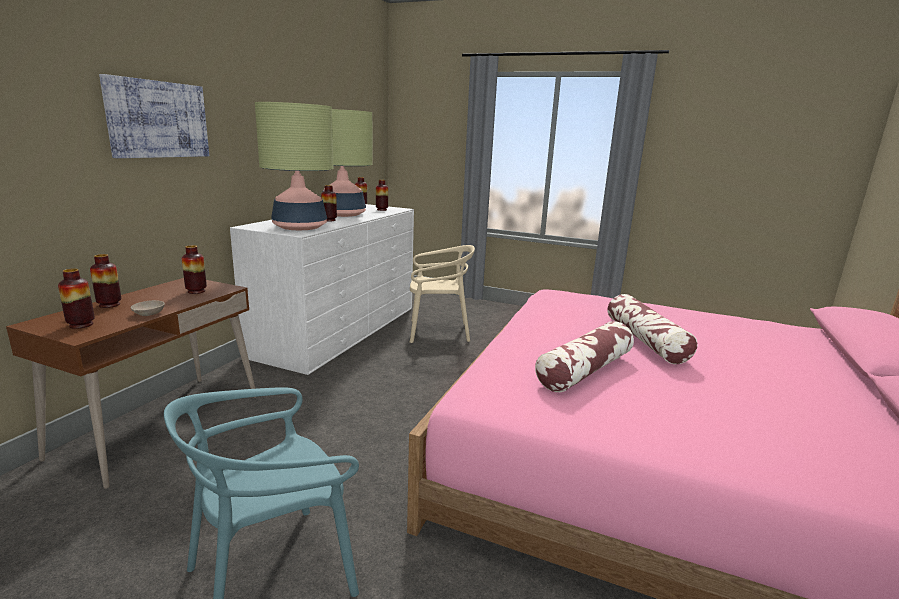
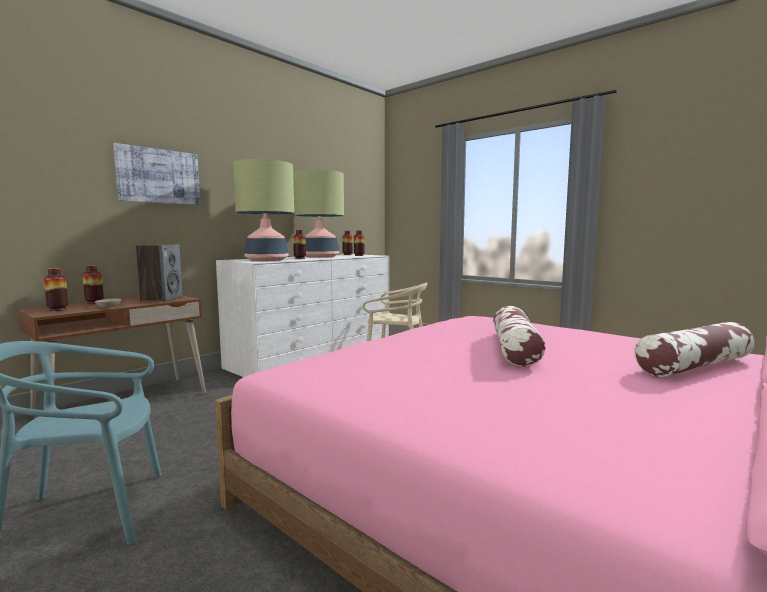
camera: 20 degrees right, 10 degrees down
(196, 291) = (162, 299): vase -> speaker
(585, 370) = (413, 364): pillow -> pillow (693, 366)

